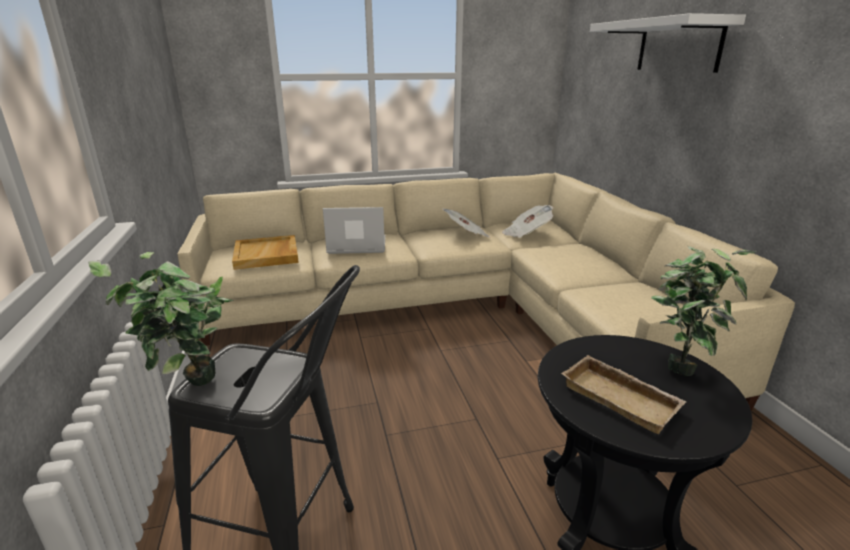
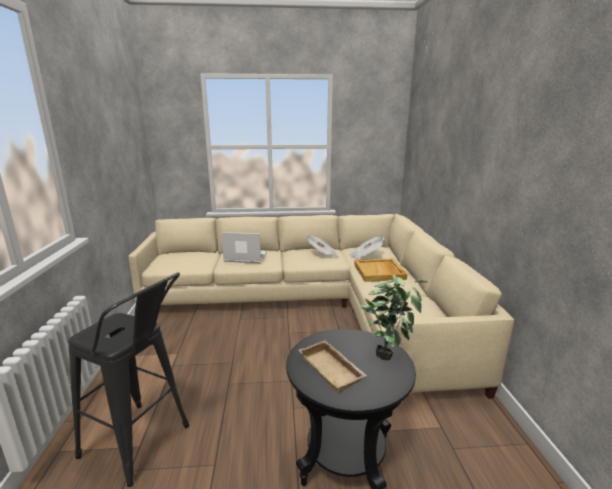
camera: 10 degrees right, 5 degrees down
(189, 391) = (80, 337): potted plant -> none
(267, 255) = (186, 260): beige tray -> beige tray (380, 272)
(678, 46) = (458, 134): white shelf -> none

